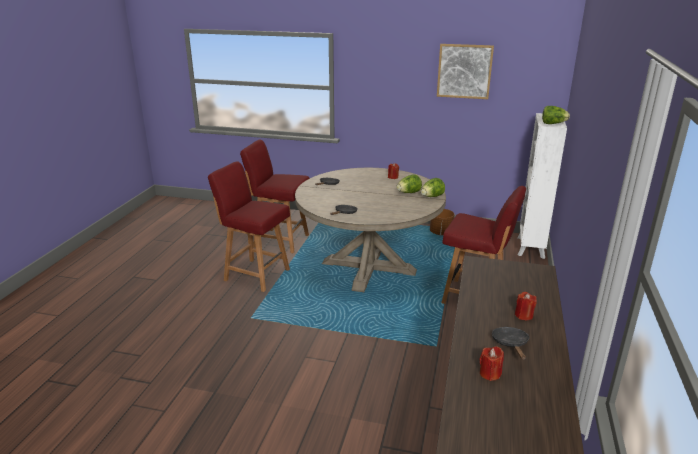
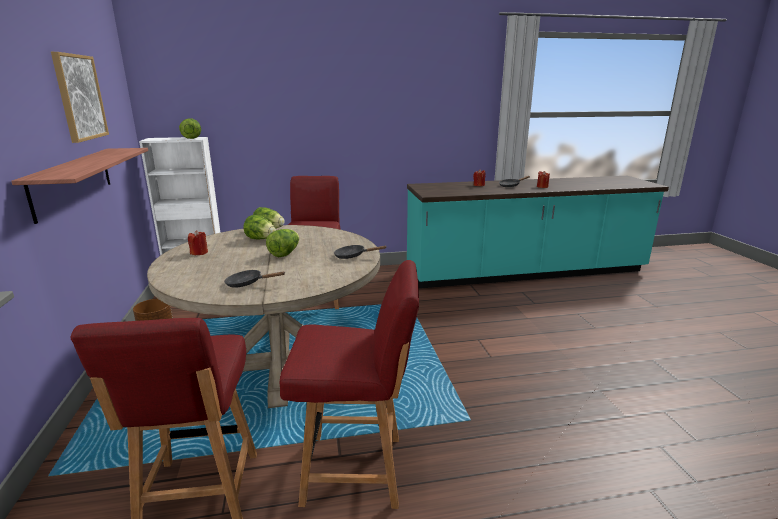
camera: 115 degrees left, 5 degrees down
(255, 274) = (356, 470): red chair -> red chair turned 90 degrees counterclockwise
(370, 196) = (285, 253): none -> lettuce
(426, 116) = (73, 181): none -> shelf

